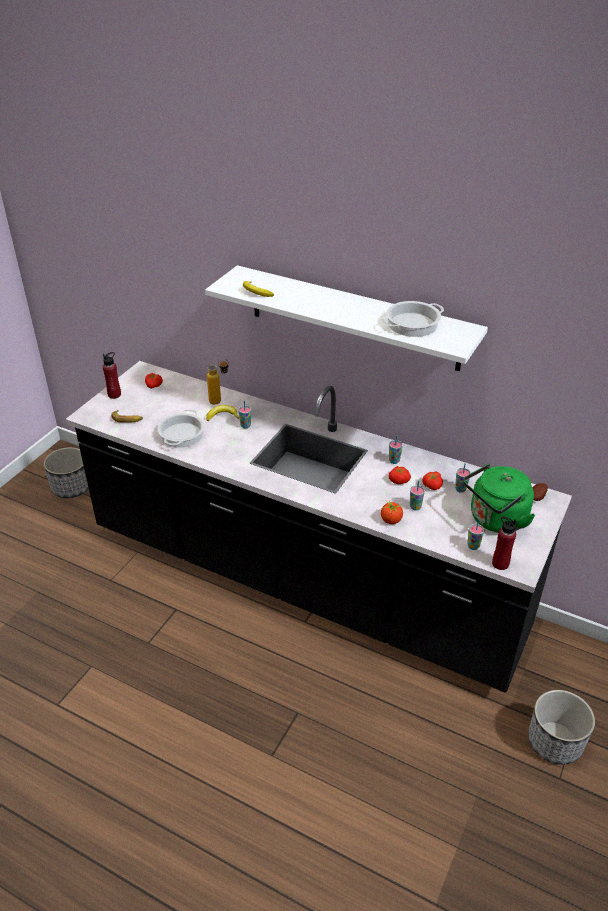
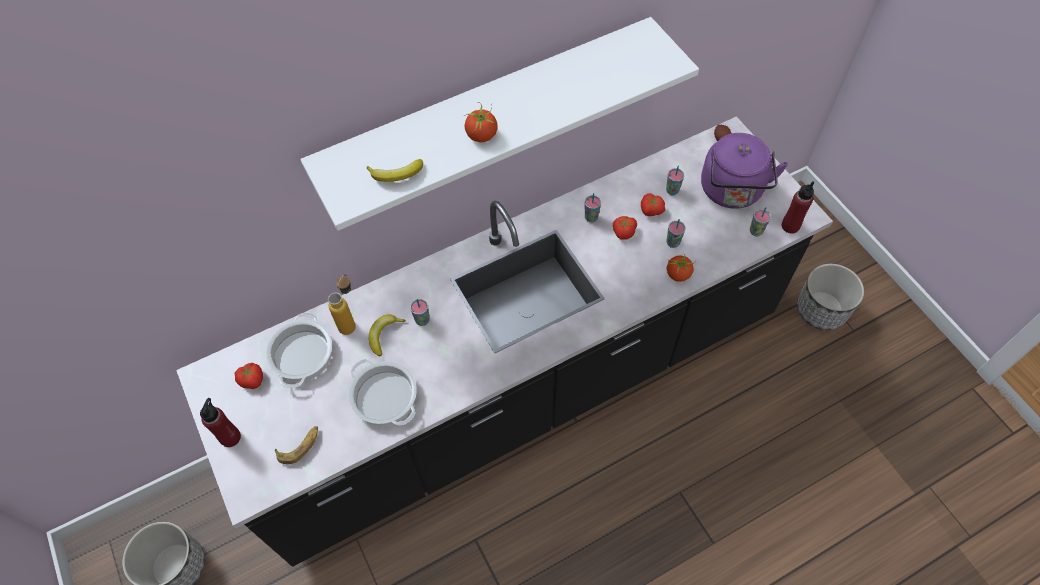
camera: 55 degrees left, 20 degrees up
(313, 306) = (481, 135): none -> tomato
(412, 324) = (597, 71): cooking pot -> cooking pot (301, 354)
(495, 520) = (732, 192): green kettle -> purple kettle

